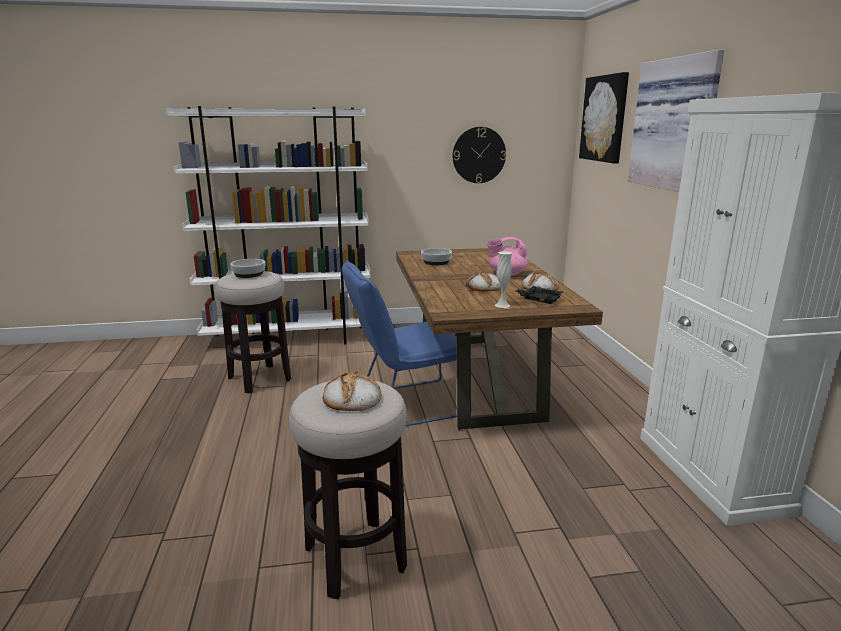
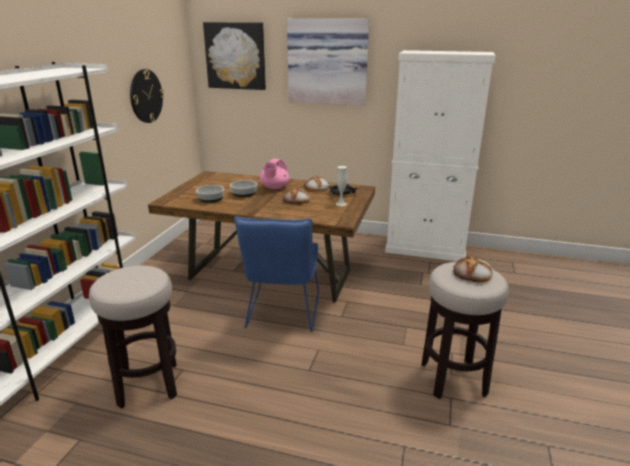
camera: 65 degrees left, 5 degrees up
(249, 274) = (124, 278): bowl -> bowl (244, 193)

